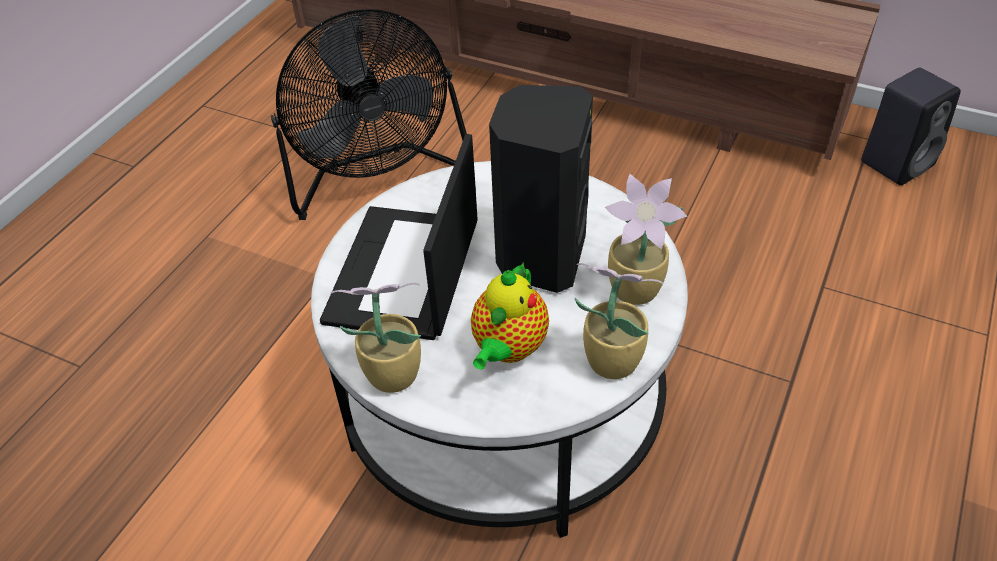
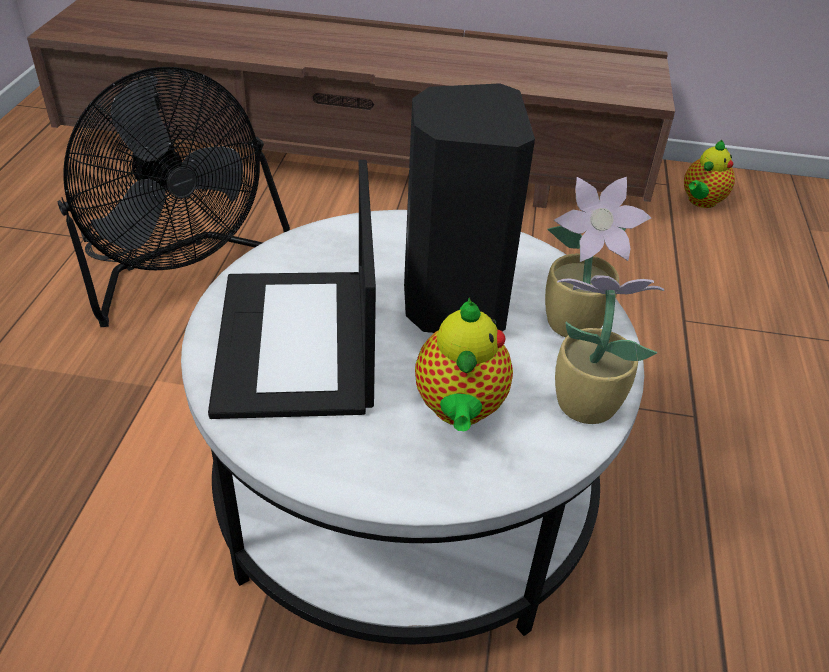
camera: 20 degrees left, 5 degrees down
(390, 374) = (323, 464): potted plant -> none
(898, 162) = (701, 201): black speaker -> teapot

